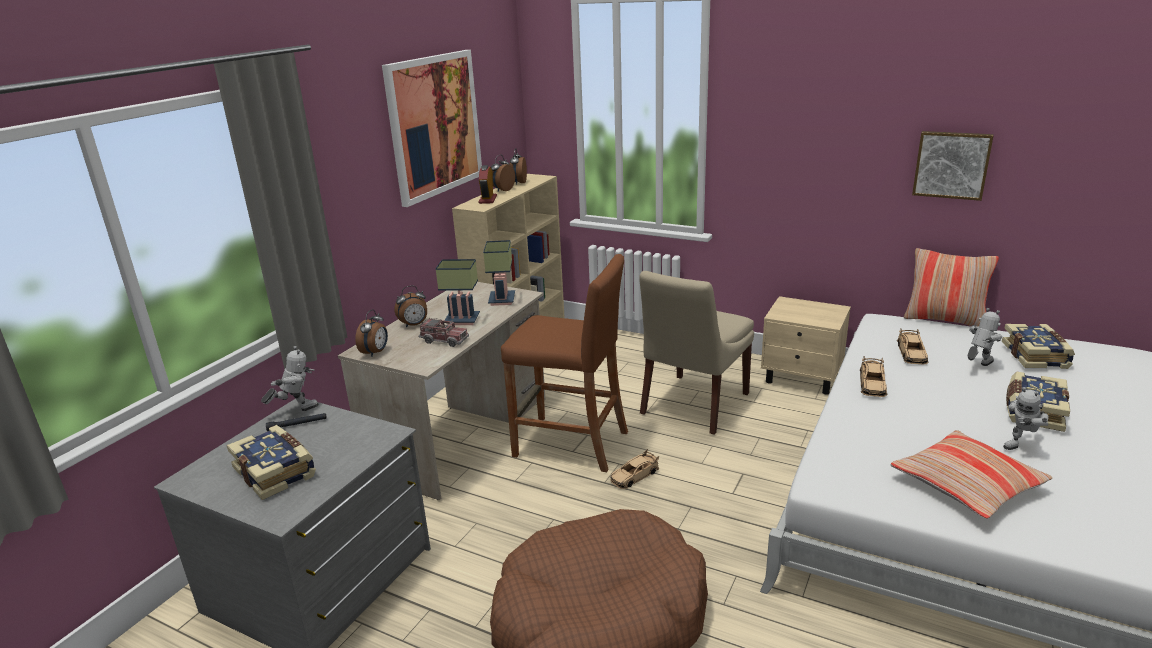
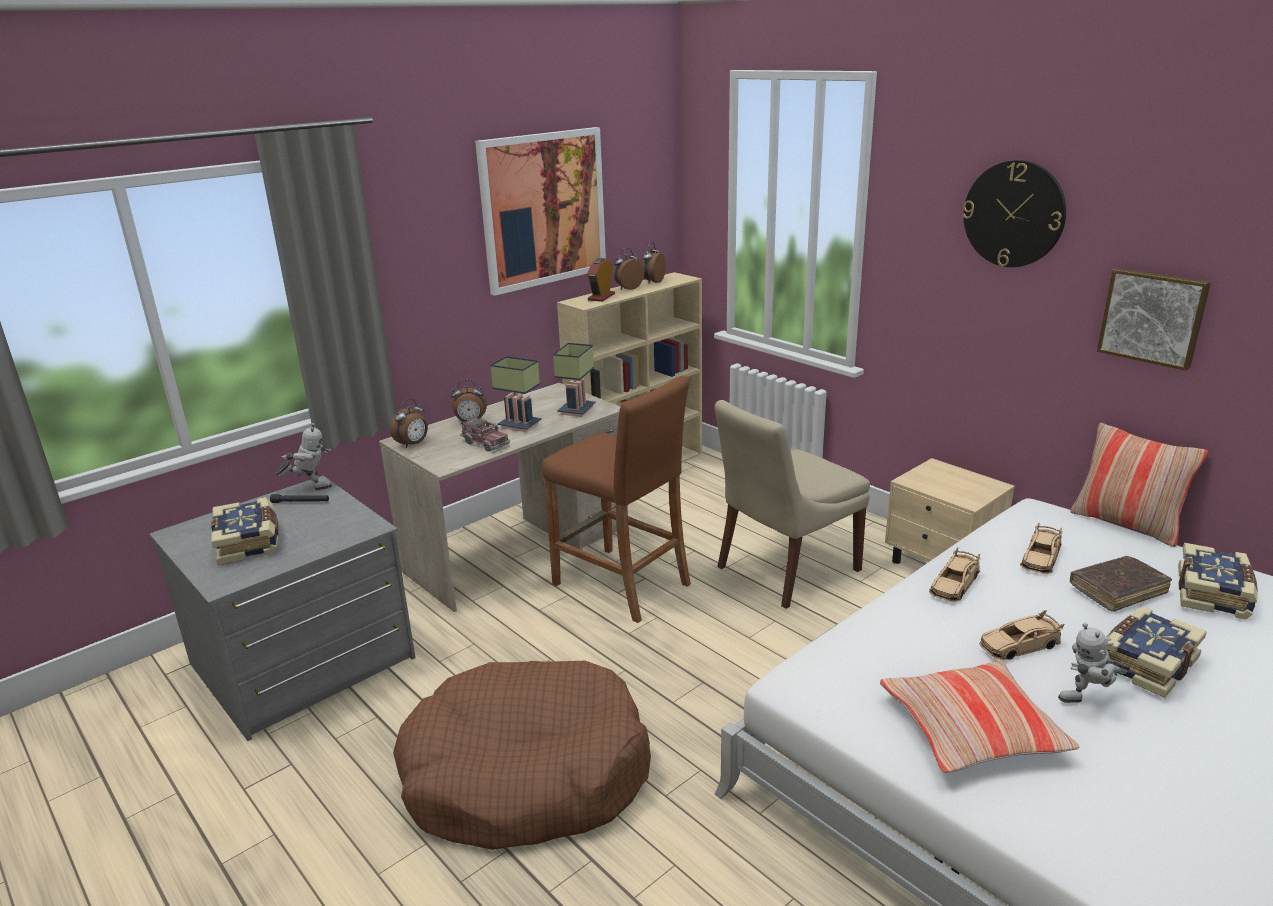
camera: 20 degrees right, 0 degrees up
(634, 476) = (665, 634): beige toy car -> beige toy car (1019, 645)
(837, 98) = (1013, 214): none -> wall clock
(977, 366) = (1117, 590): toy robot -> brown book

